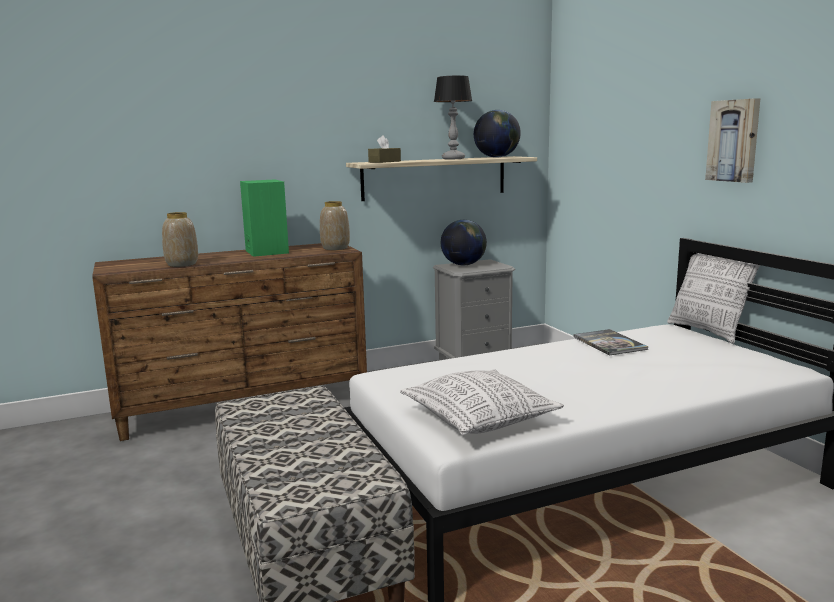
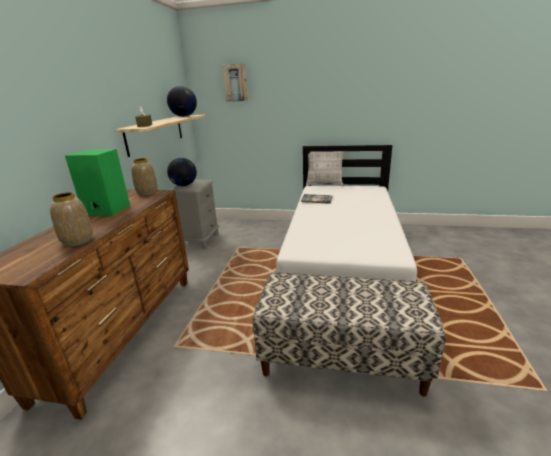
camera: 55 degrees left, 10 degrees up
(453, 159) = (168, 119): table lamp -> none
(480, 419) = (376, 245): pillow -> none
(734, 140) = (325, 99): picture -> picture (235, 83)

